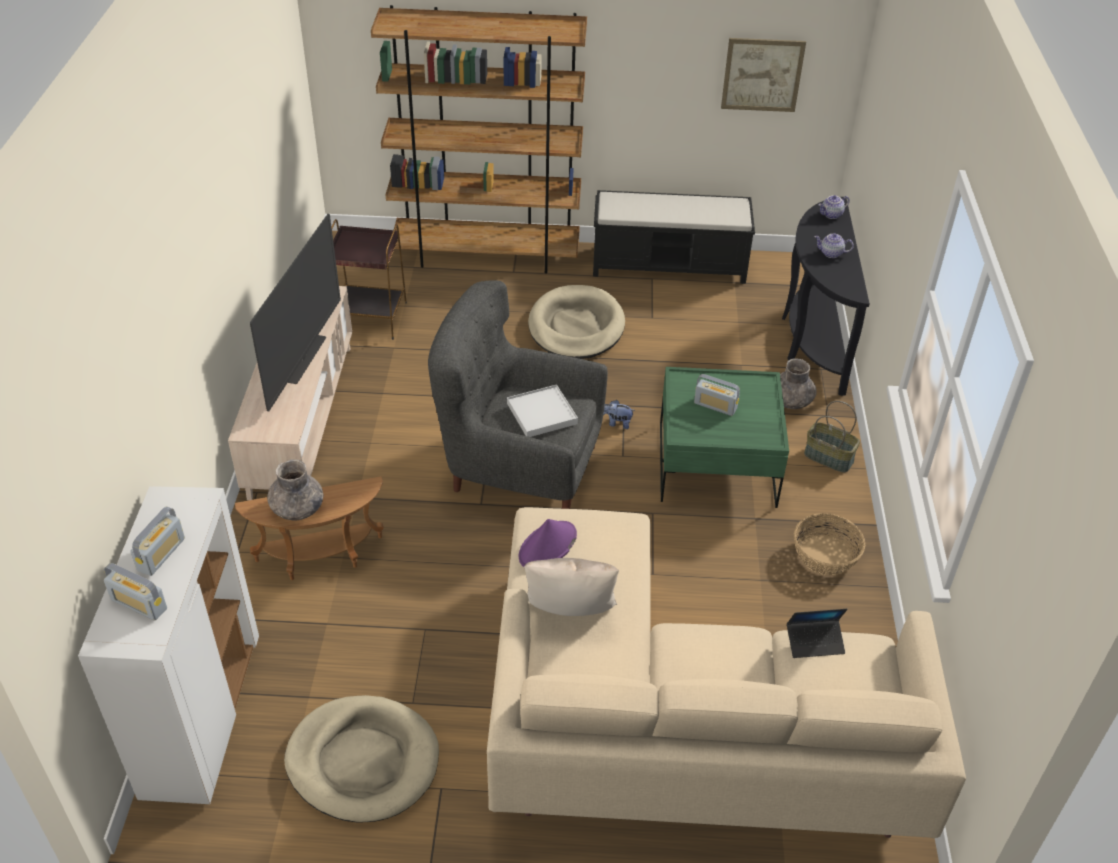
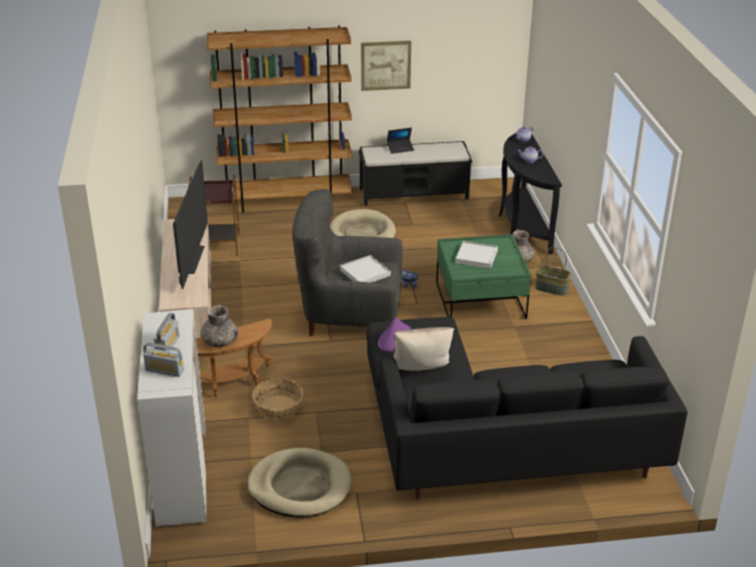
camera: 10 degrees left, 10 degrees down
(674, 727) = (496, 441): beige sofa -> black sofa
(715, 406) = (476, 256): radio -> white tray
(762, 74) = (463, 56): picture -> picture (385, 65)
(814, 642) = (577, 366): laptop -> laptop (400, 149)
(825, 556) = (565, 341): basket -> basket (278, 408)

